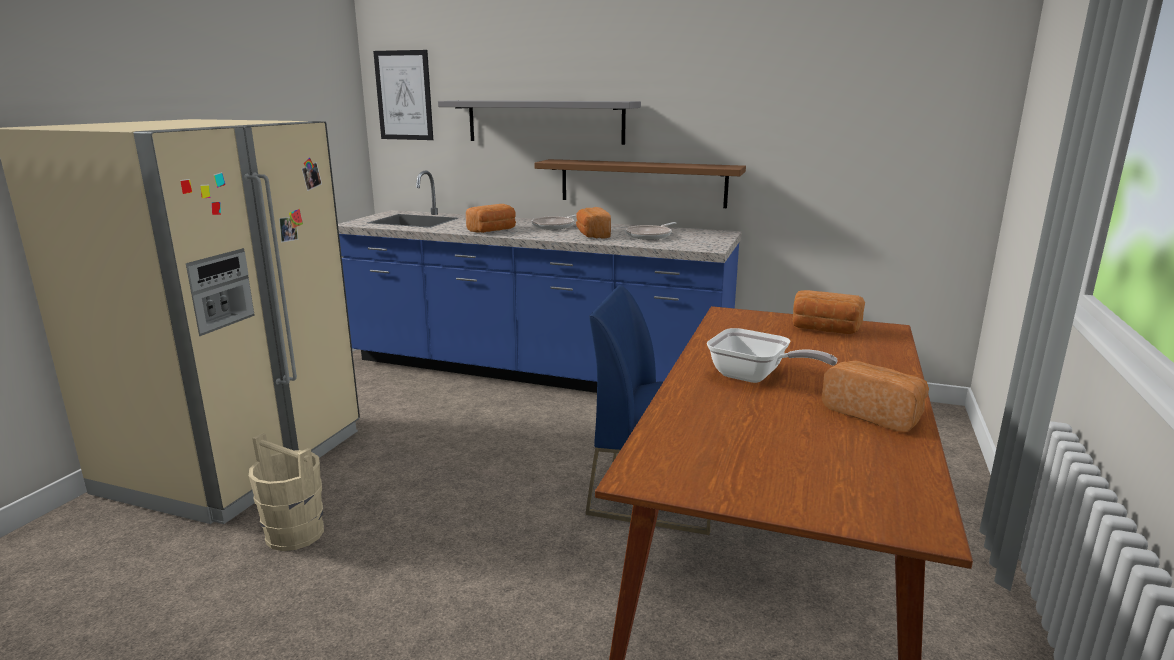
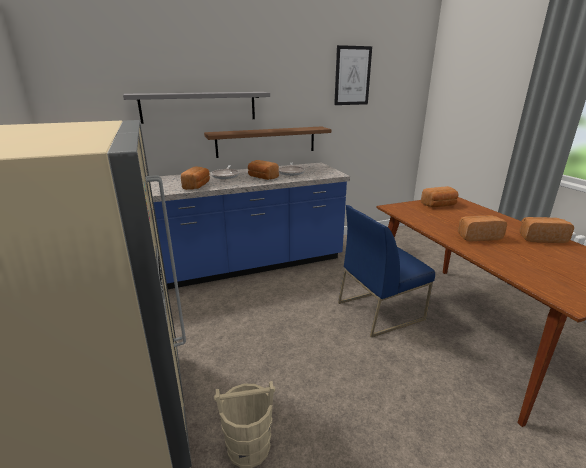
camera: 40 degrees left, 5 degrees up
(404, 95) = (72, 90): picture -> picture (352, 76)
(754, 377) = (477, 236): frying pan -> bread

